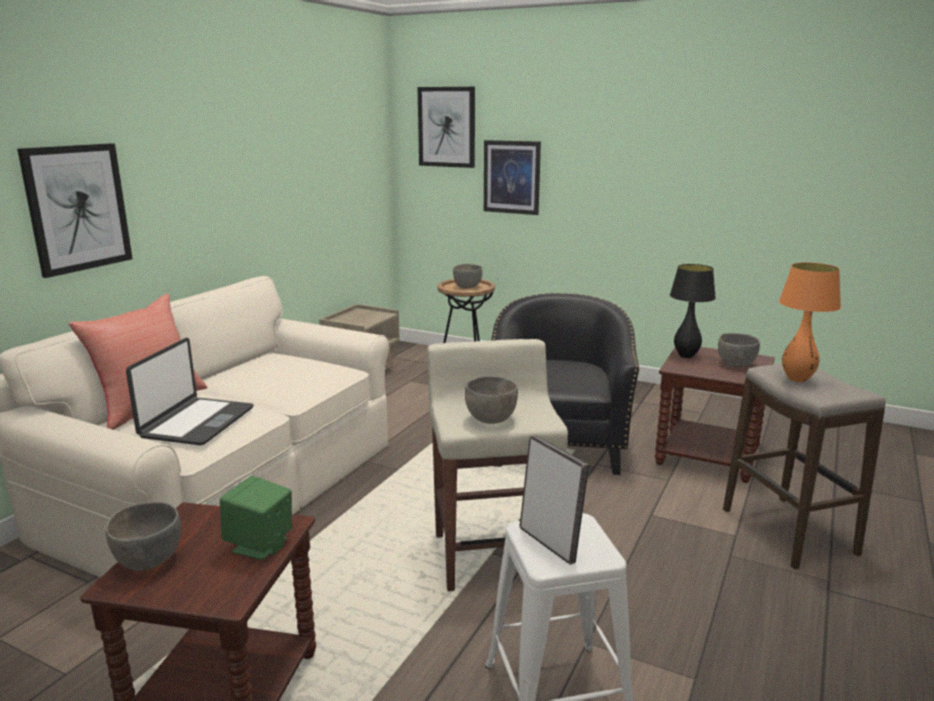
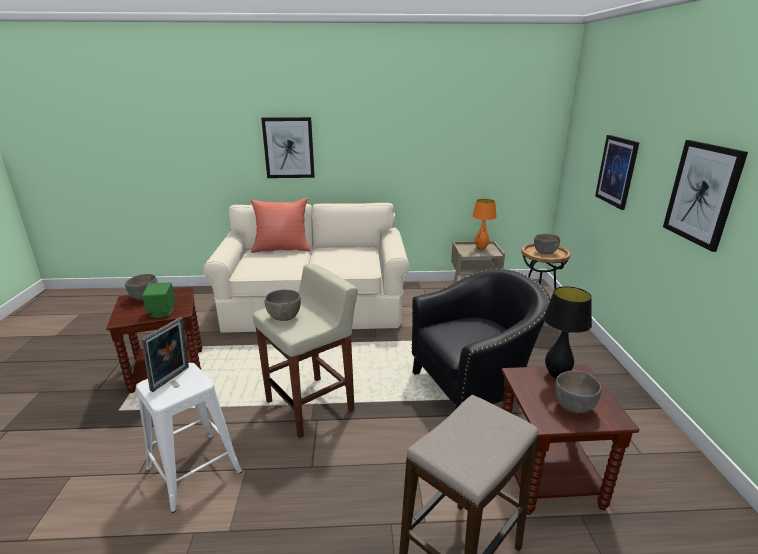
camera: 60 degrees right, 5 degrees up
(196, 422) = (270, 262): laptop -> none
(447, 127) = (593, 120): picture -> picture (702, 193)
(797, 379) = (468, 426): orange table lamp -> orange table lamp (481, 248)

